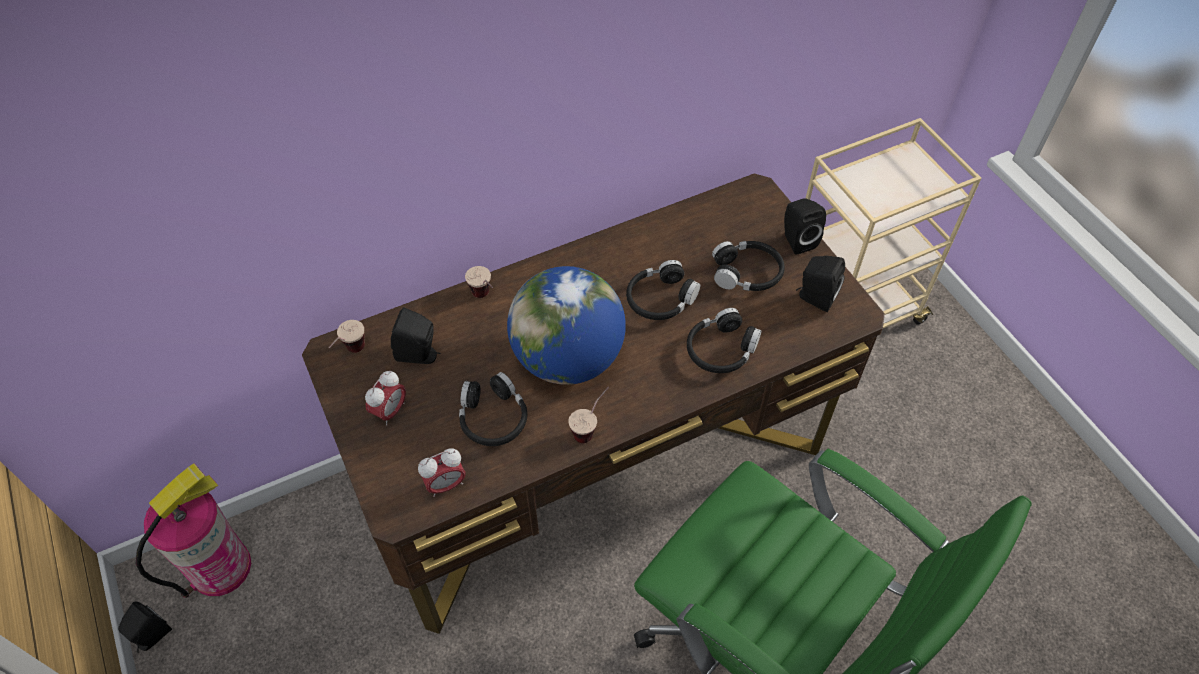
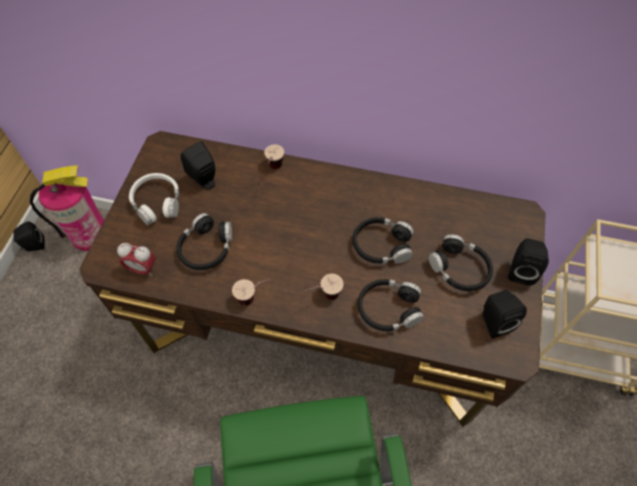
camera: 40 degrees right, 5 degrees up
(350, 354) = (170, 154): cup -> cup (323, 297)
(390, 411) = (157, 202): alarm clock -> white headphones
(568, 358) = (285, 243): globe -> none

